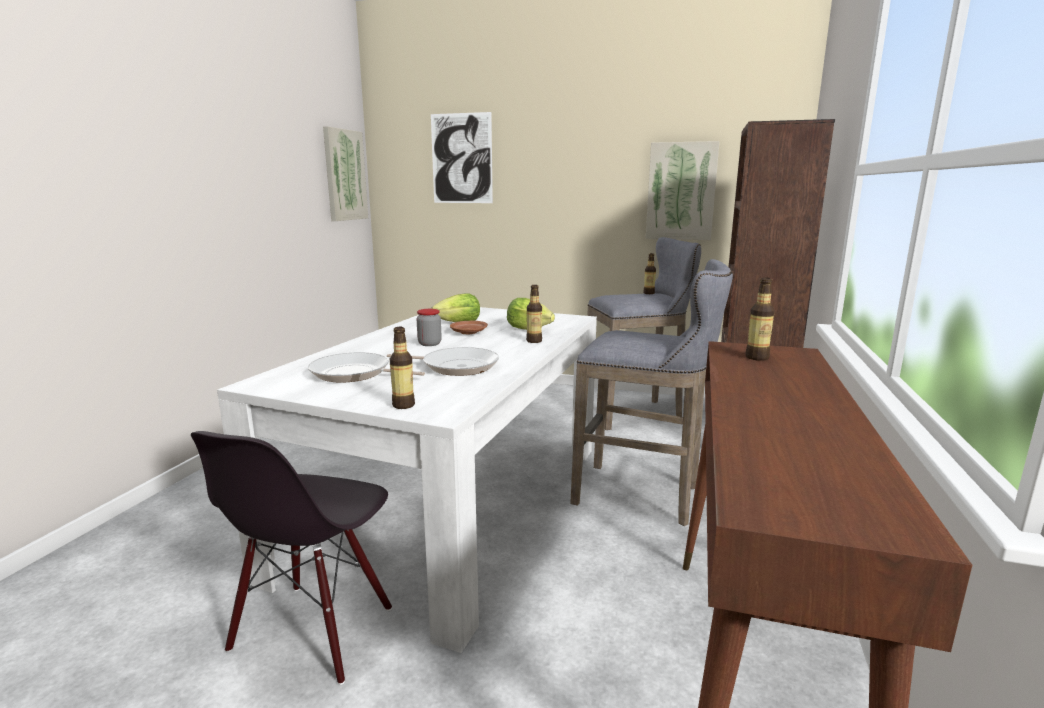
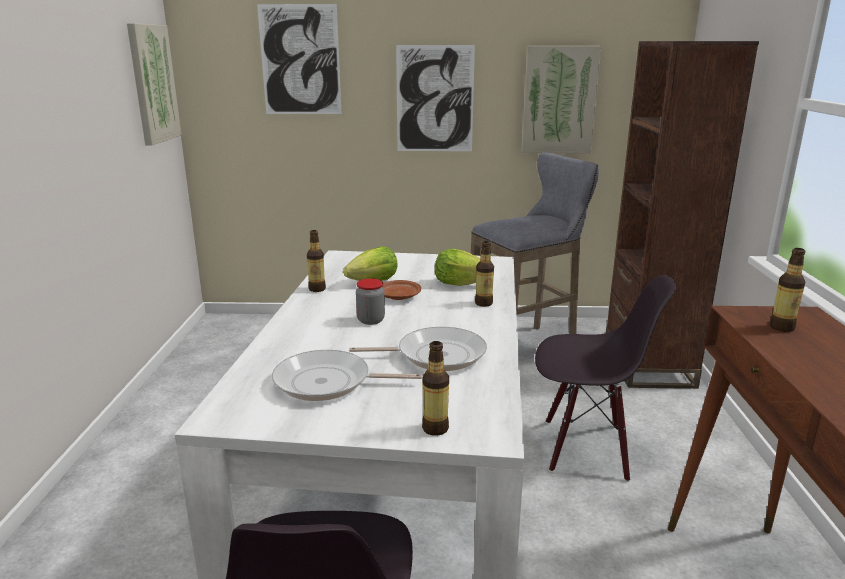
camera: 15 degrees left, 5 degrees up
(570, 190) = (435, 99): none -> picture
(643, 495) = (586, 448): grey stool -> black chair
(649, 293) = (537, 216): bottle -> bottle (317, 289)

